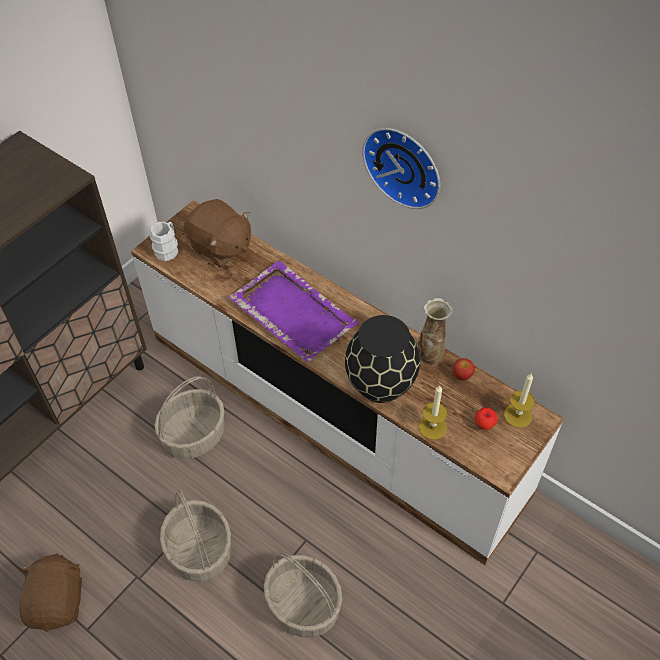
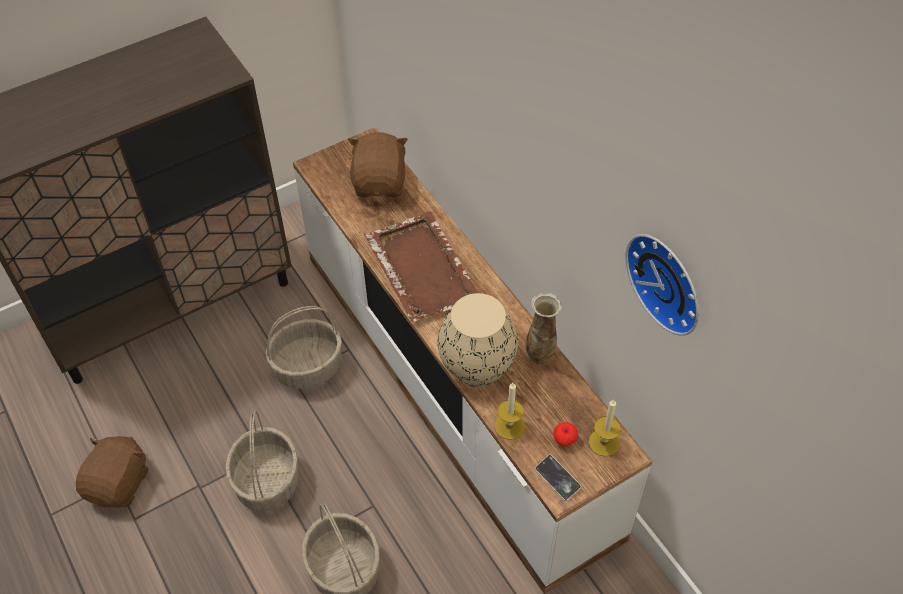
camera: 20 degrees right, 0 degrees up
(168, 249) = (328, 170): white mug -> none
(220, 247) = (380, 182): brown plush toy -> brown plush toy turned 150 degrees counterclockwise
(292, 312) = (421, 268): purple tray -> brown tray
(380, 383) = (476, 366): black vase -> beige vase
(405, 165) = (538, 145): wall clock -> wall clock (668, 281)
(462, 375) = (565, 383): apple -> none
(494, 459) = (557, 479): none -> phone

